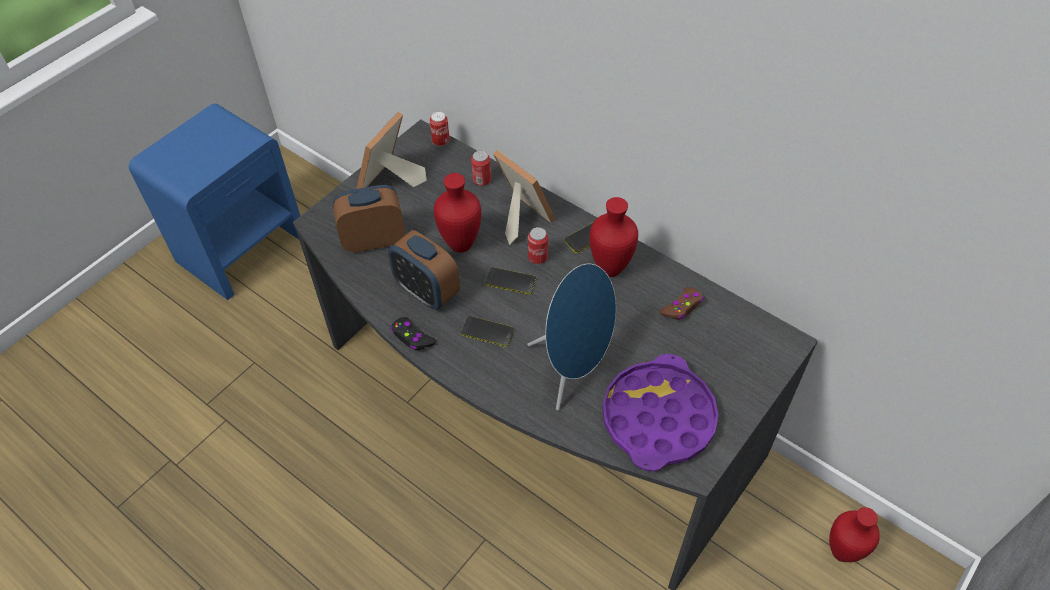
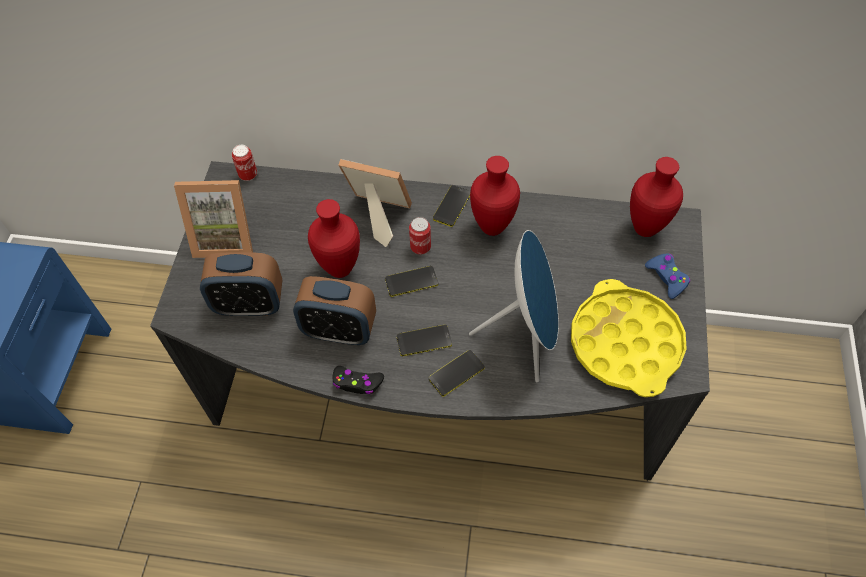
camera: 30 degrees left, 5 degrees up
(373, 240) = (249, 304): alarm clock -> alarm clock turned 135 degrees counterclockwise
(390, 181) = (225, 237): picture frame -> picture frame turned 90 degrees counterclockwise
(482, 180) = (316, 196): can -> none
(495, 370) = (456, 373): none -> phone
(658, 418) = (625, 343): purple tray -> yellow tray
(682, 307) = (576, 233): brown game controller -> none
(739, 383) = (667, 278): none -> blue game controller
(841, 553) = (750, 376): red vase -> red vase (644, 230)

